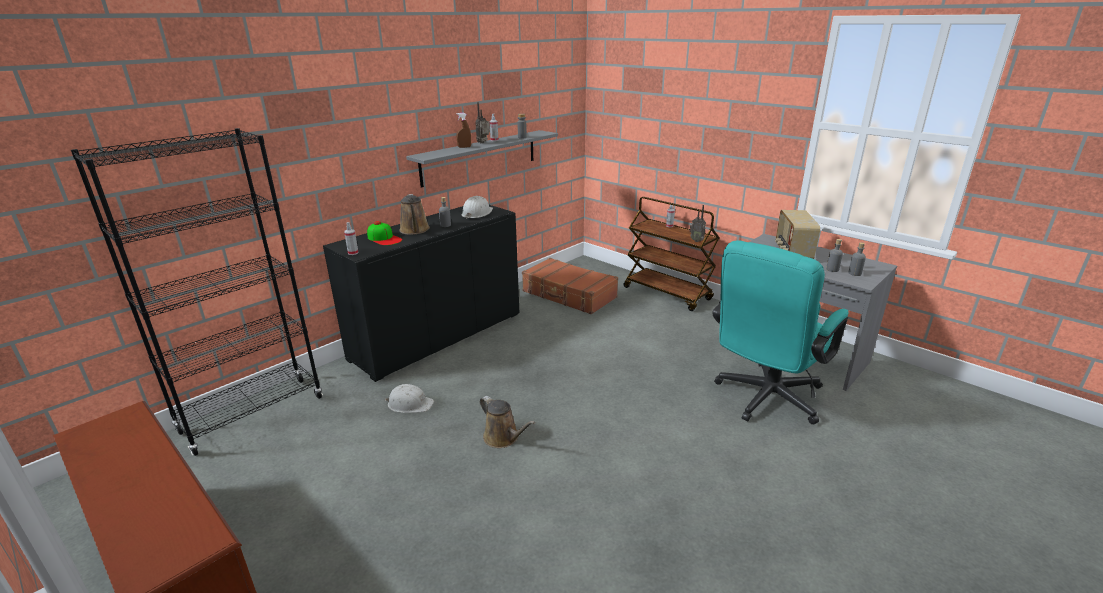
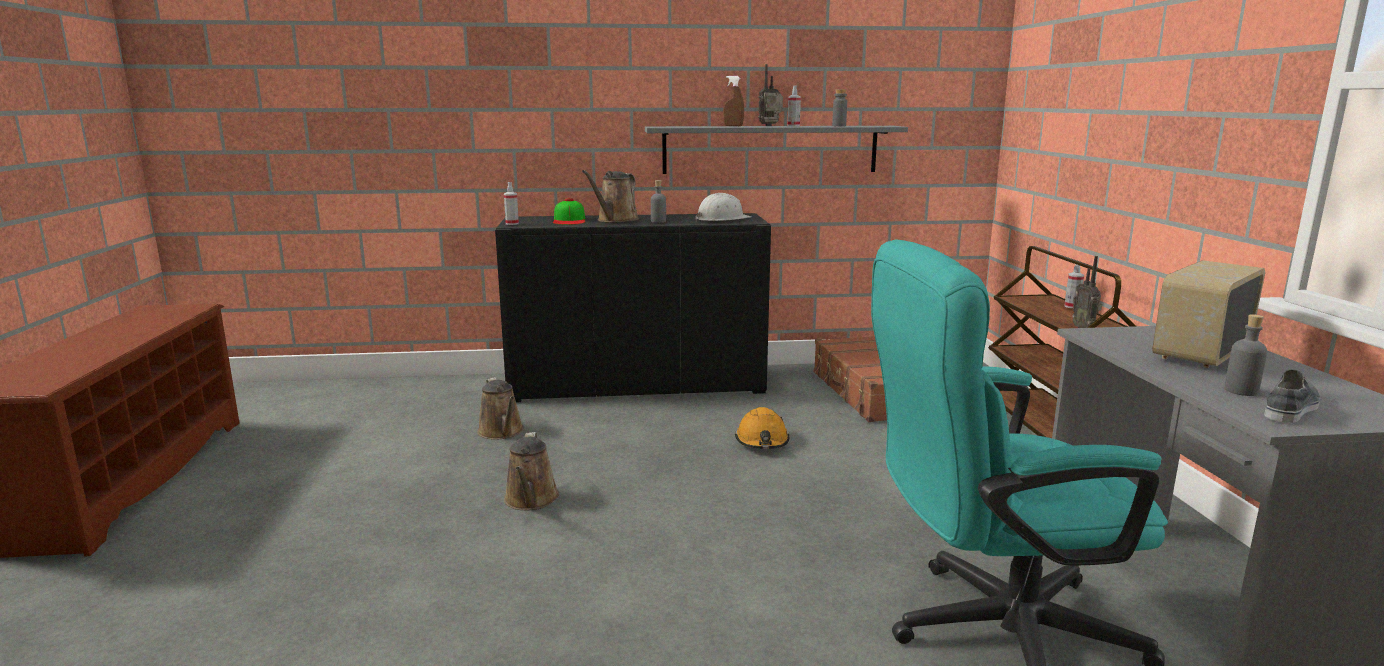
camera: 40 degrees right, 10 degrees down
(253, 414) = (374, 391): black bookcase -> none
(410, 404) = (502, 432): white hard hat -> brown watering can
(561, 346) = (762, 441): none -> orange hard hat
(854, 273) = (1290, 408): grey bottle -> grey shoe

